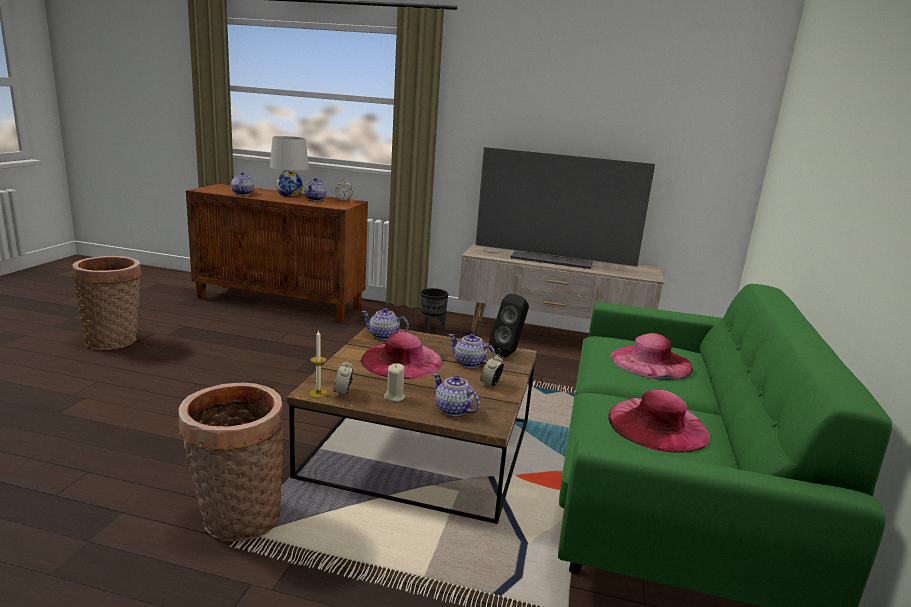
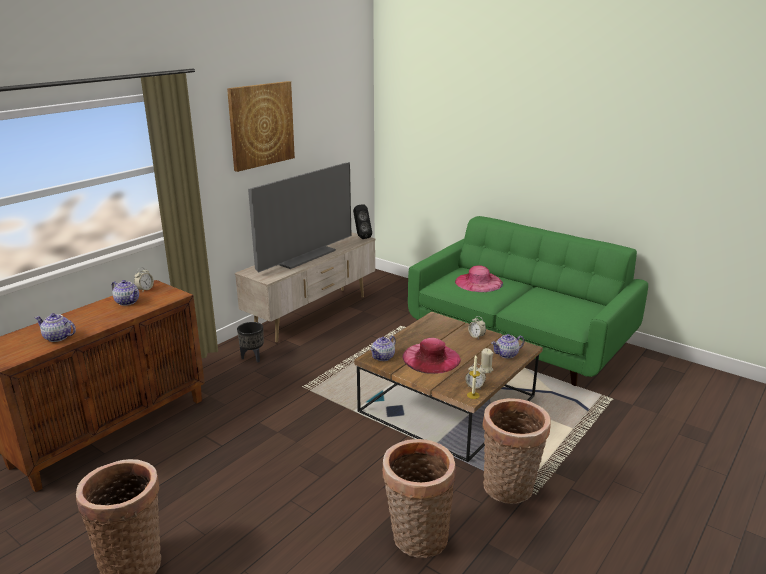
camera: 65 degrees left, 5 degrees up
(134, 460) = (417, 539): none -> basket
(289, 194) = (87, 312): white table lamp -> none
(469, 363) = (443, 336): teapot -> none
(508, 353) = (432, 320): black speaker -> black speaker (361, 237)
(550, 90) = (261, 125): none -> picture
(657, 425) = (551, 303): pink hat -> none

